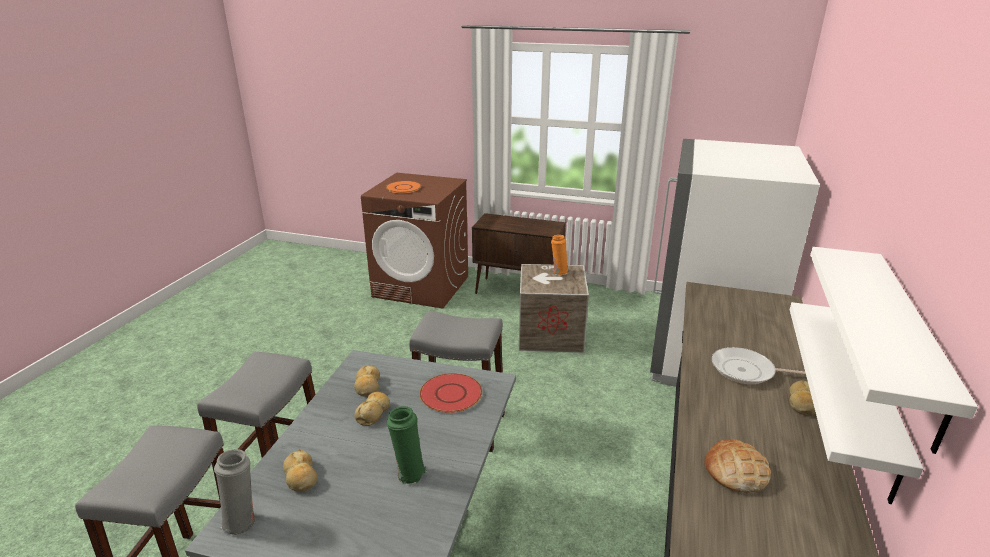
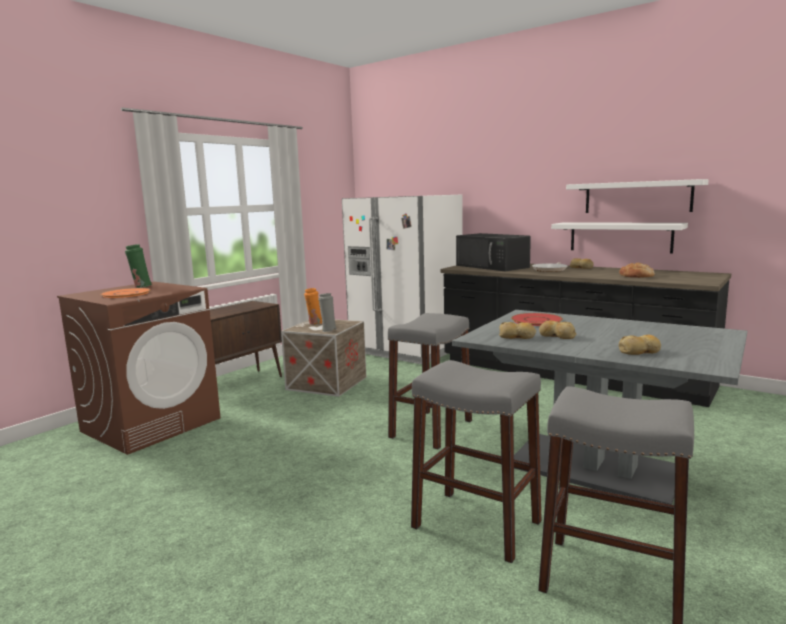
camera: 70 degrees left, 15 degrees down
(242, 520) = (696, 364): grey vase -> grey vase (328, 330)
(408, 472) = (629, 330): green vase -> green vase (141, 286)
(741, 317) = (493, 266): none -> black microwave

